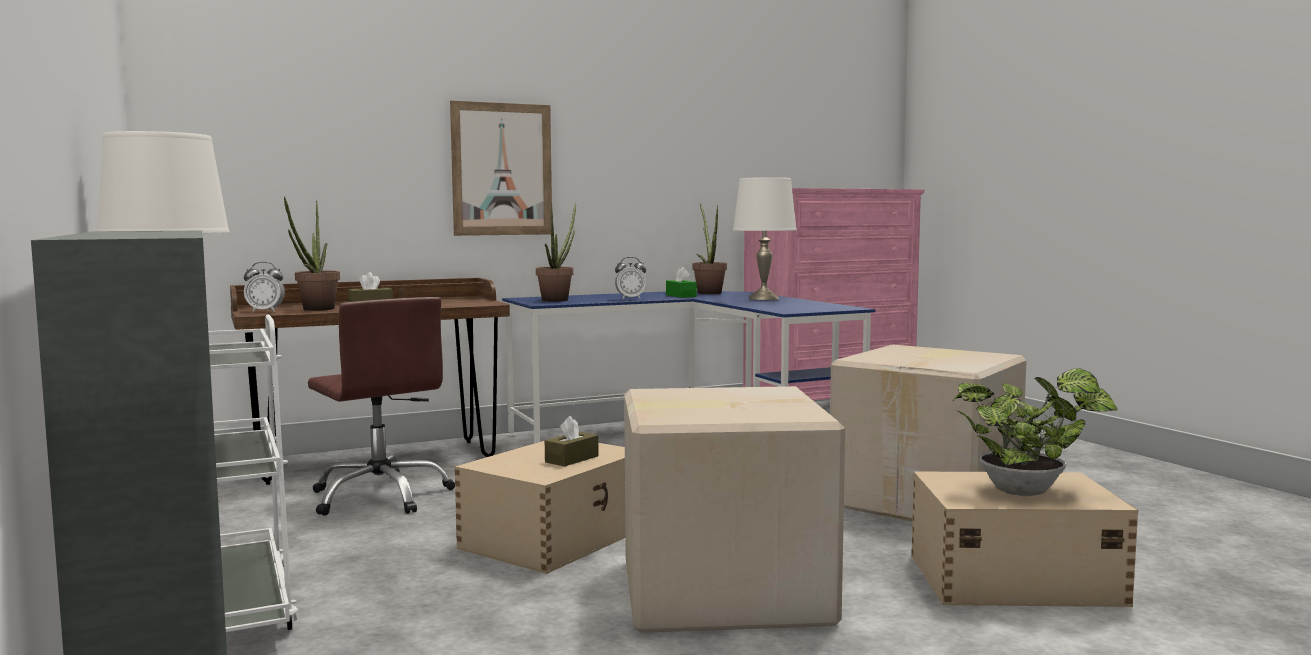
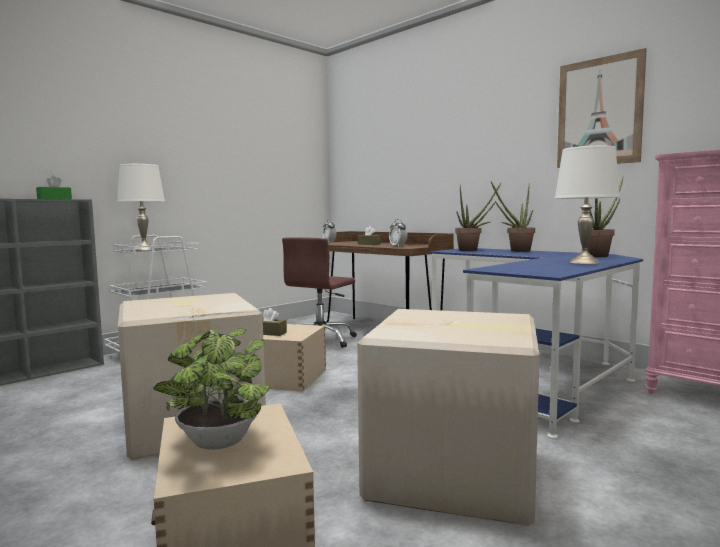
camera: 70 degrees right, 0 degrees up
(315, 309) = (343, 243): potted plant -> potted plant (516, 251)
(502, 169) = (473, 162): picture -> picture (599, 112)
(630, 299) = (508, 253): alarm clock -> alarm clock (398, 246)
(681, 296) = (555, 255): green tissue box -> green tissue box (54, 199)

